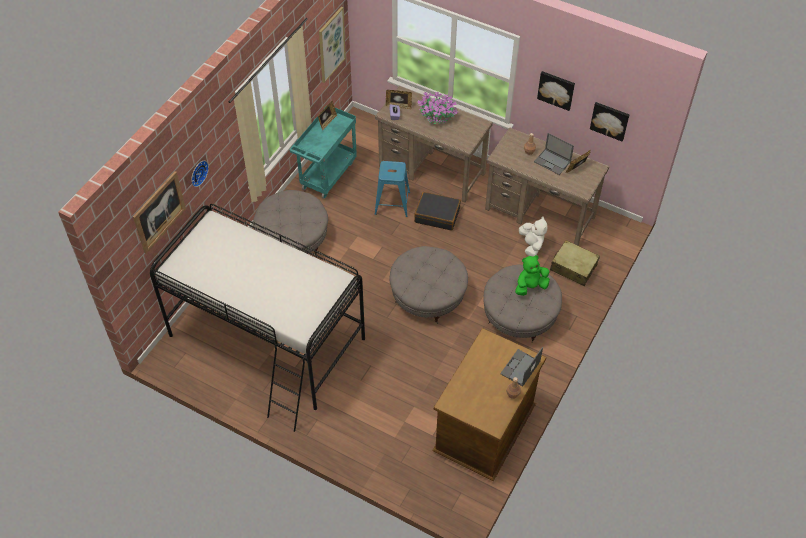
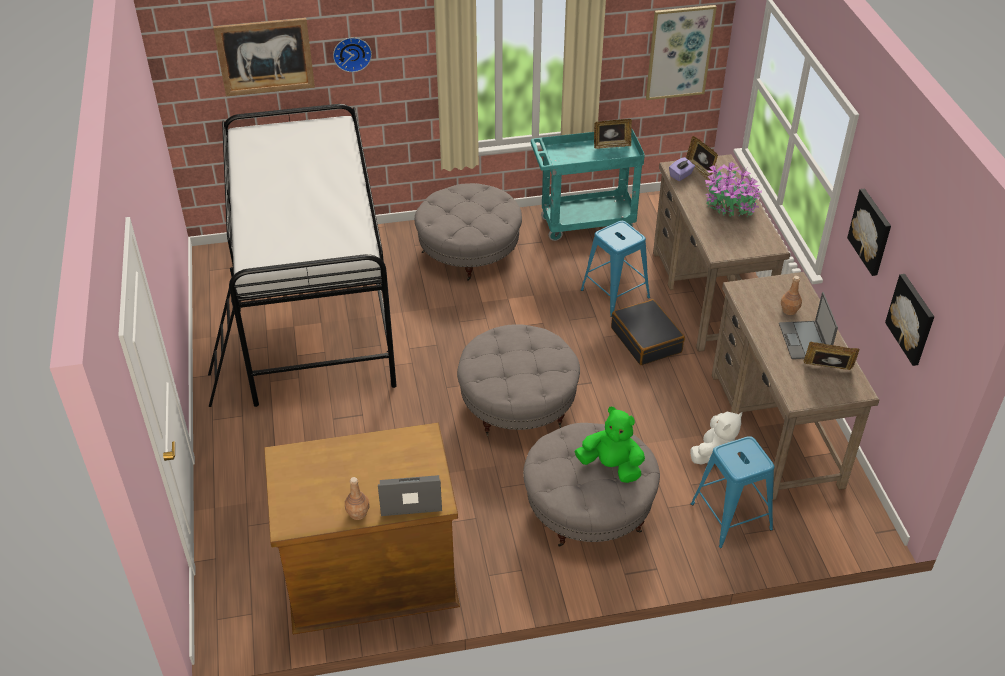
camera: 50 degrees right, 10 degrees down
(573, 267) = (731, 516): beige suitcase -> blue stool

